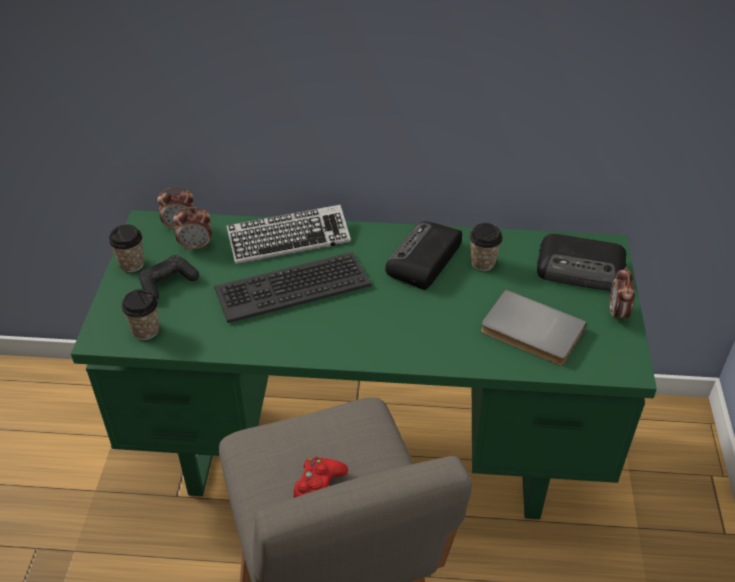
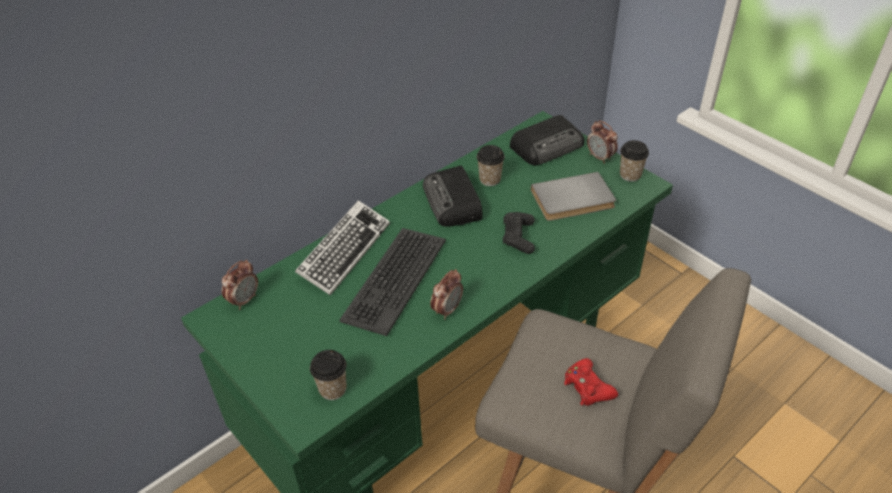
camera: 45 degrees left, 0 degrees up
(131, 264) = (246, 354): cup -> cup (630, 175)
(167, 283) = (298, 345): black game controller -> black game controller (518, 237)
(196, 246) = (280, 304): alarm clock -> alarm clock (447, 310)

